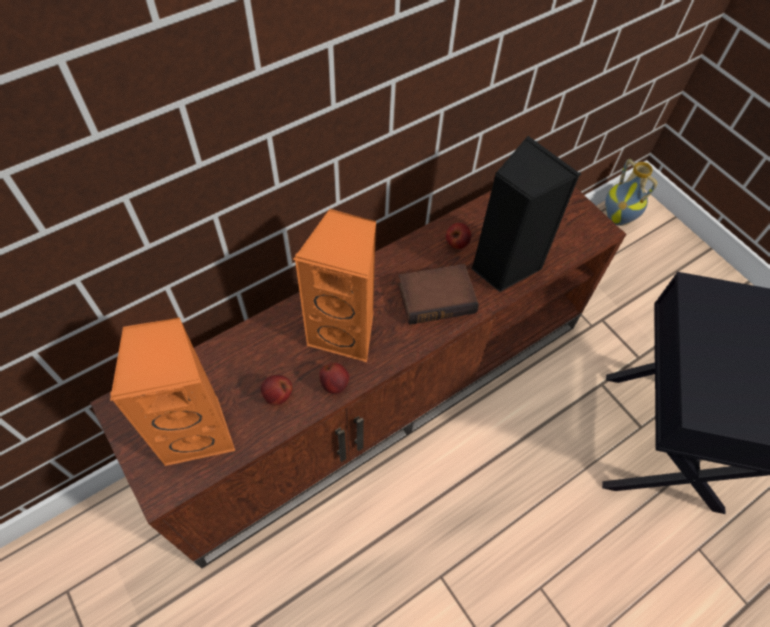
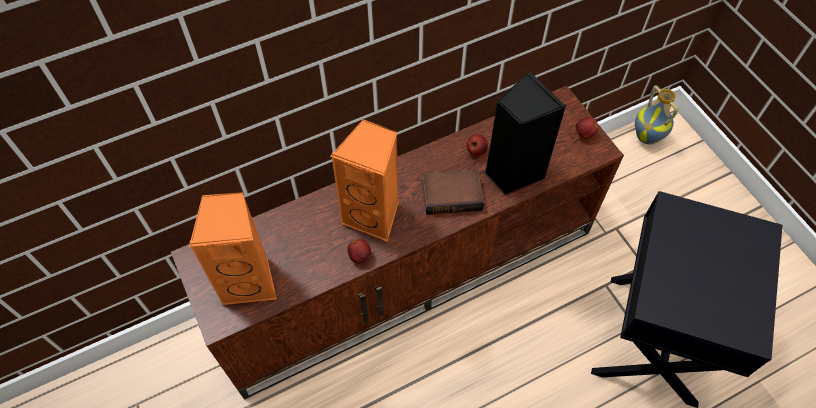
camera: 10 degrees right, 0 degrees up
(277, 396) = (314, 261): apple -> apple (584, 134)

